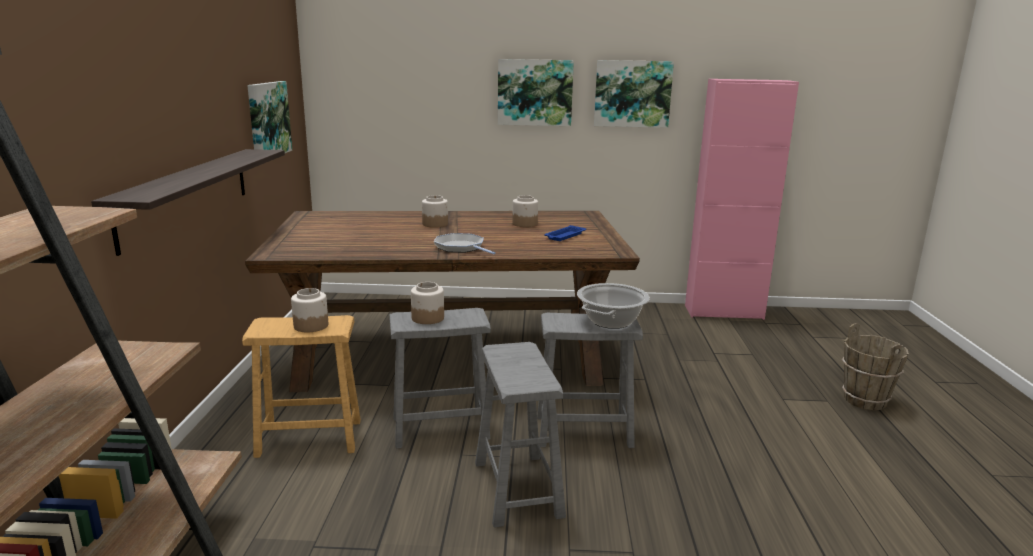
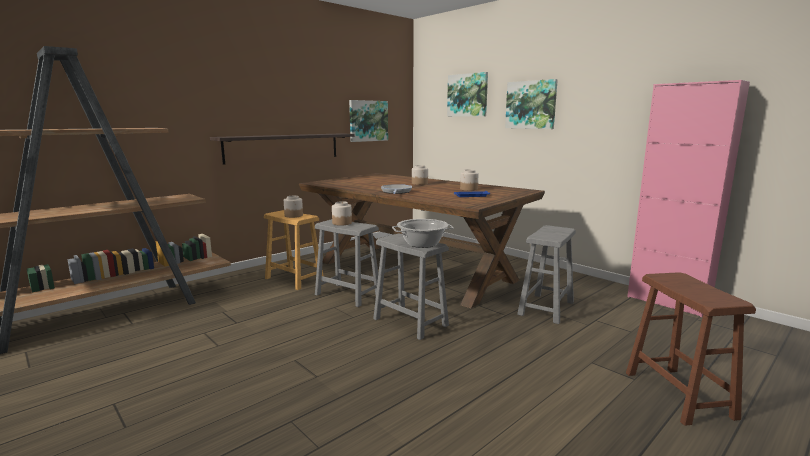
camera: 45 degrees right, 5 degrees down
(518, 489) = (326, 329): grey stool -> grey stool (546, 308)
(632, 93) = (601, 102): picture -> picture (467, 95)
(865, 400) = (678, 394): brown bucket -> brown stool

